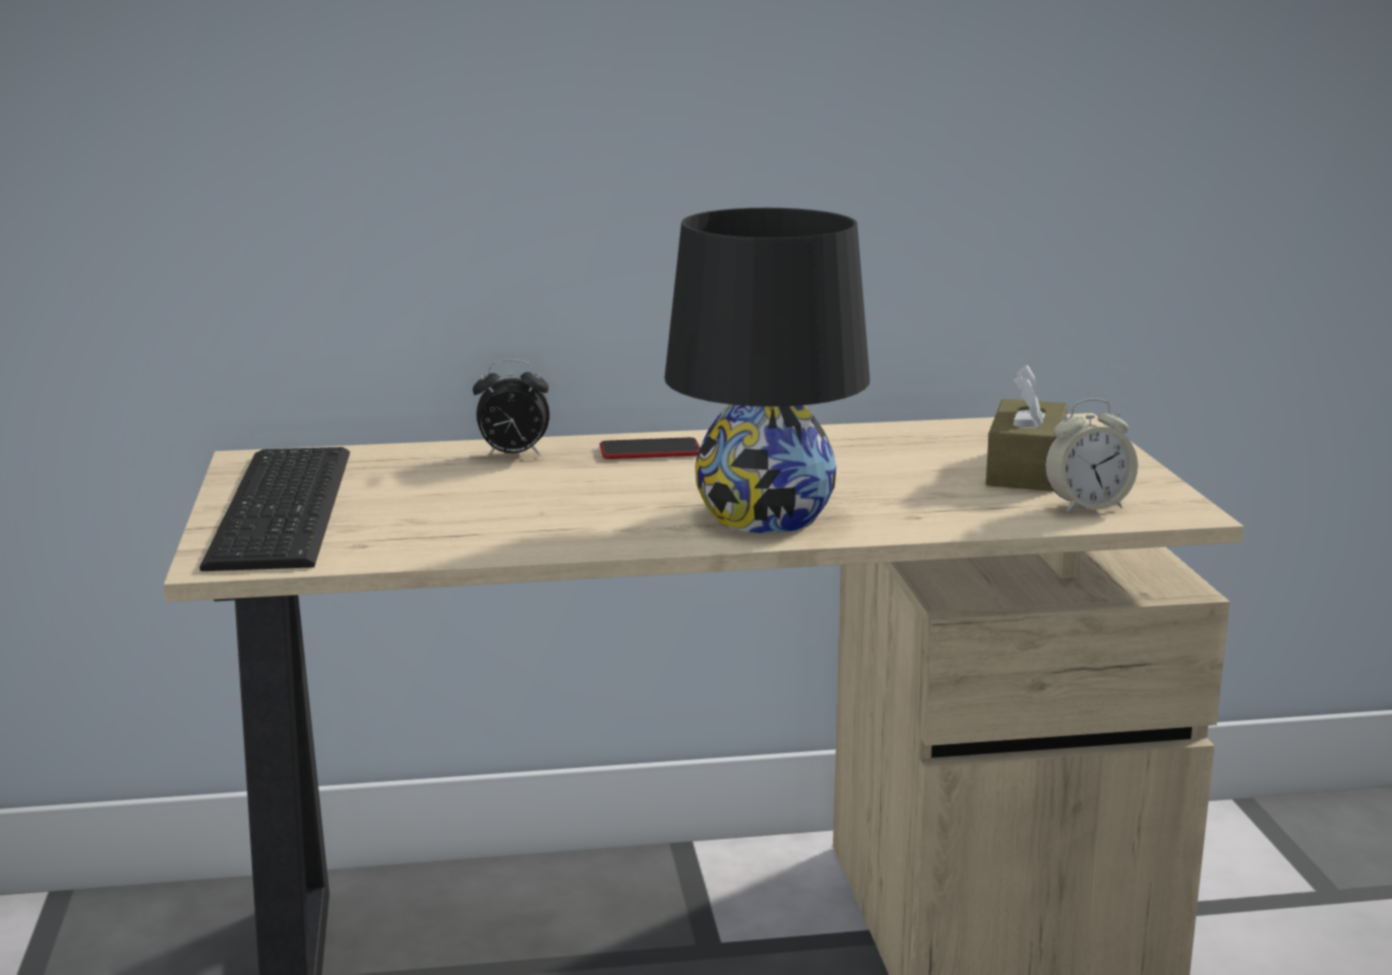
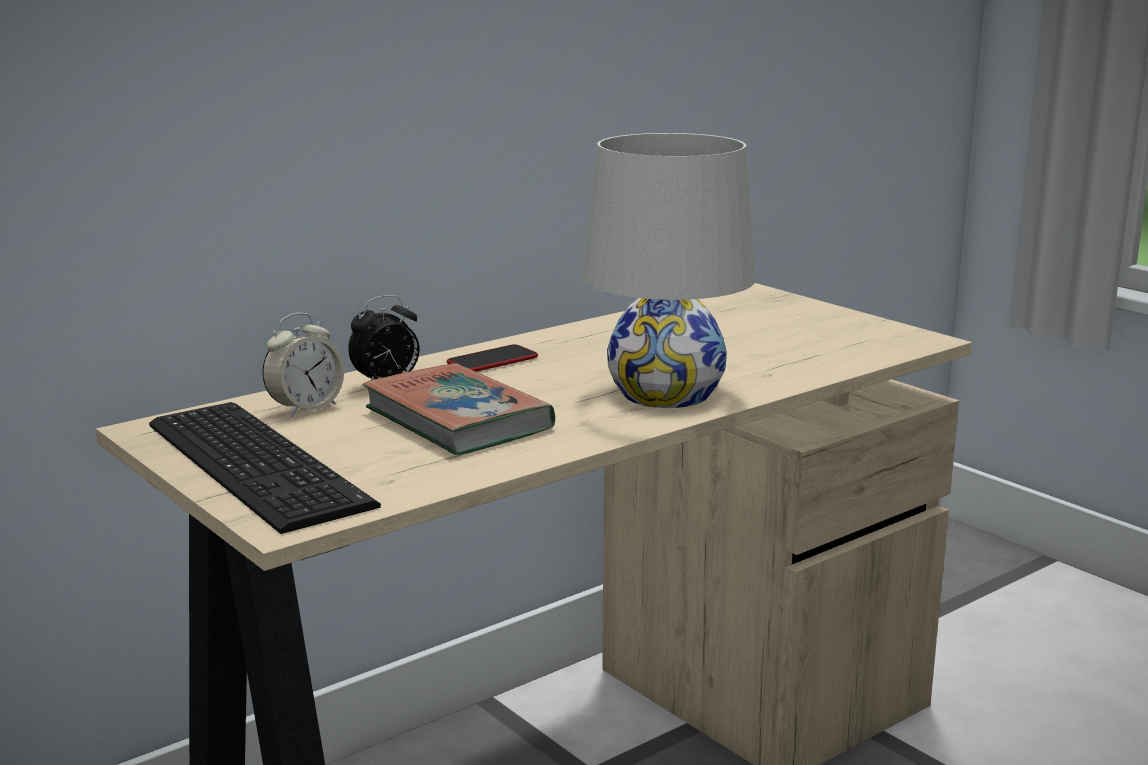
camera: 30 degrees left, 0 degrees up
(517, 502) = (458, 420): none -> book
(764, 516) = (665, 393): black table lamp -> white table lamp
(1025, 469) = (780, 328): brown tissue box -> none
(1087, 506) = (862, 346): alarm clock -> alarm clock (305, 408)

